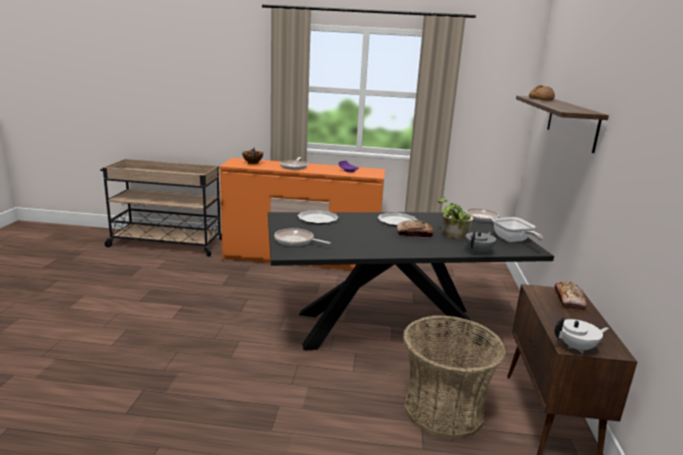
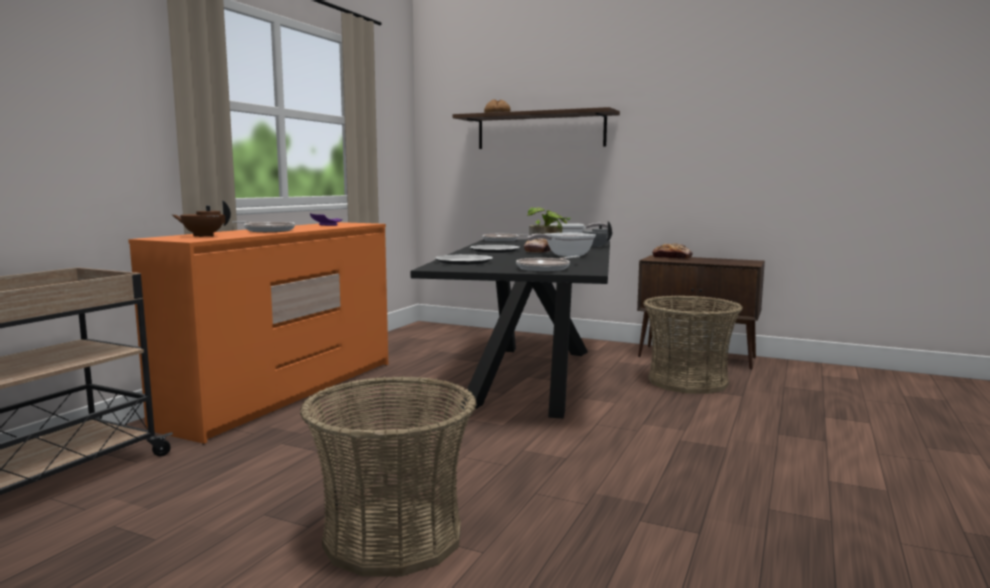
camera: 70 degrees left, 10 degrees down
(128, 321) = (393, 537): none -> basket
(387, 243) = (564, 255): none -> frying pan
(577, 348) = (751, 263): white teapot -> none

